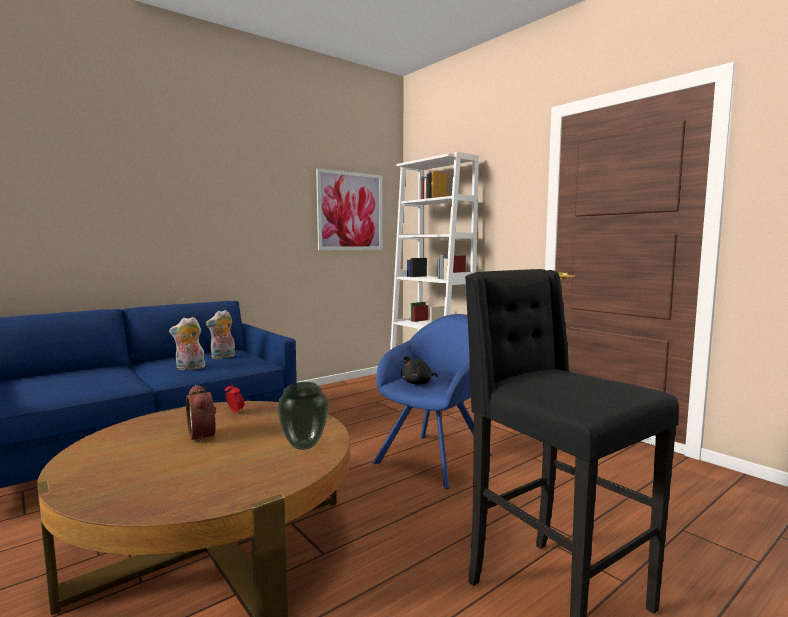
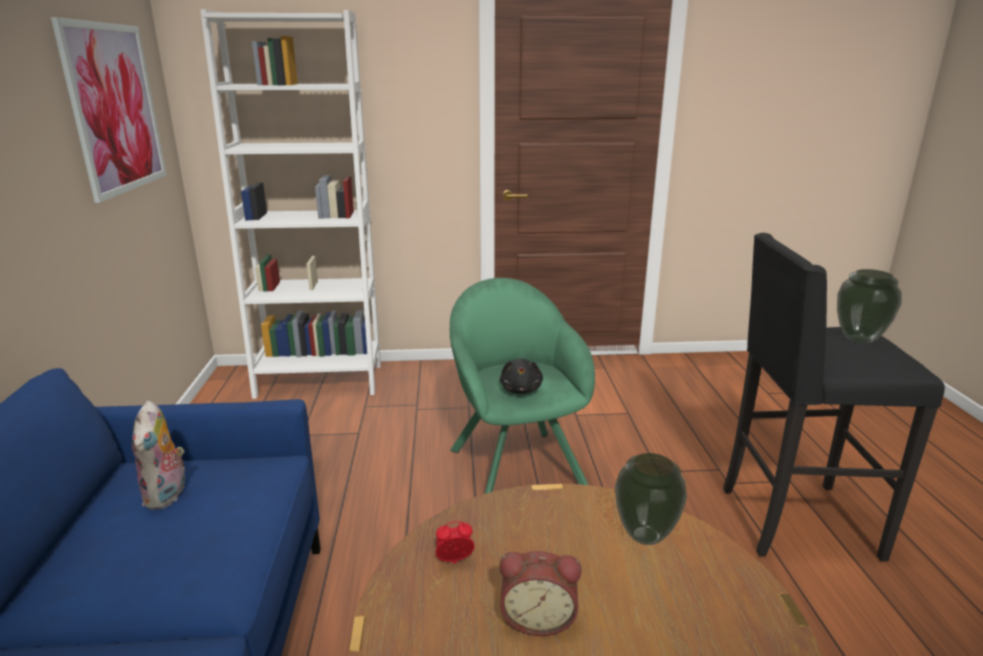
camera: 55 degrees left, 15 degrees up
(189, 368) = (191, 553): plush toy -> none
(437, 456) = (514, 464): blue armchair -> green armchair
(600, 387) = (860, 340): none -> vase

